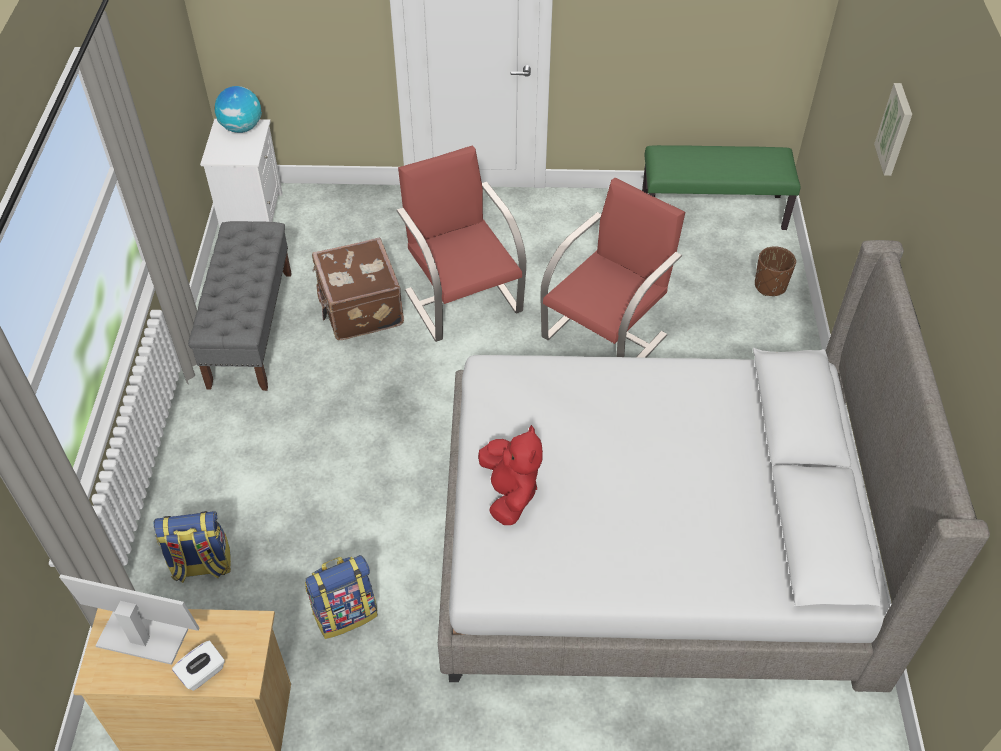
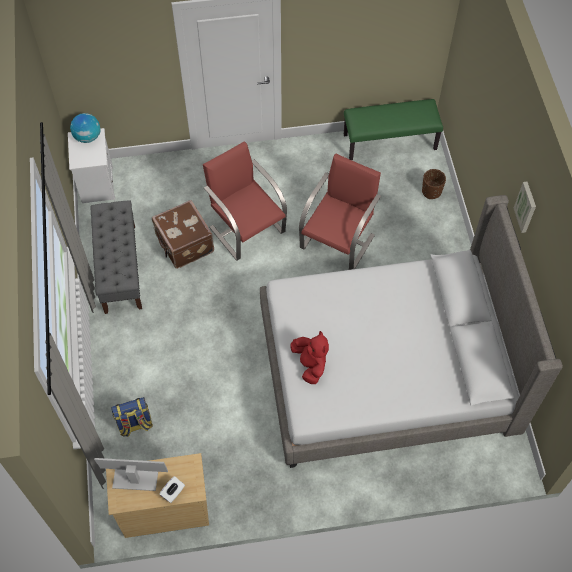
camera: 10 degrees left, 10 degrees up
(345, 613) = (224, 439): backpack -> none
(896, 129) = (498, 127): picture -> picture (526, 207)

